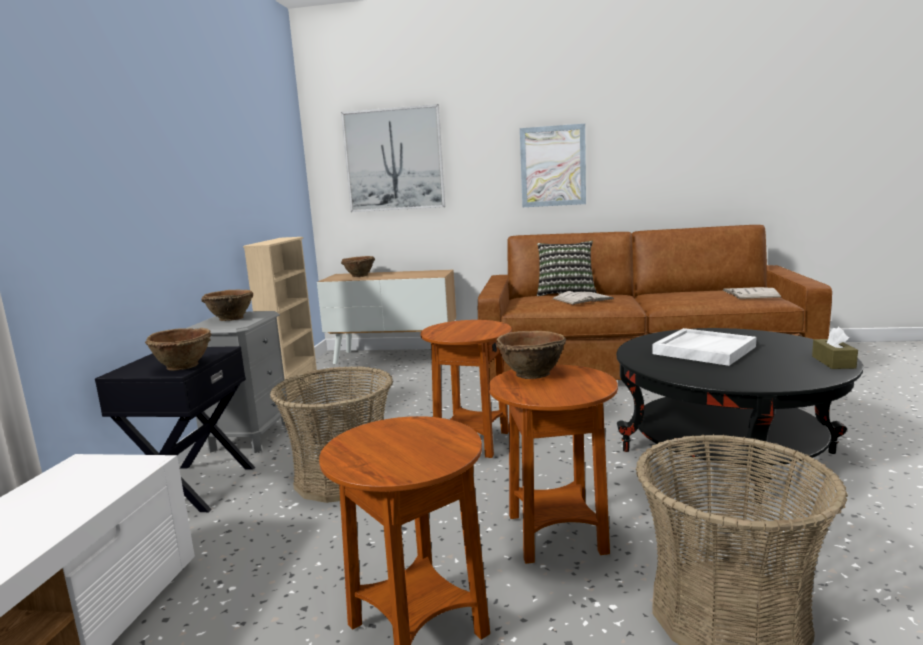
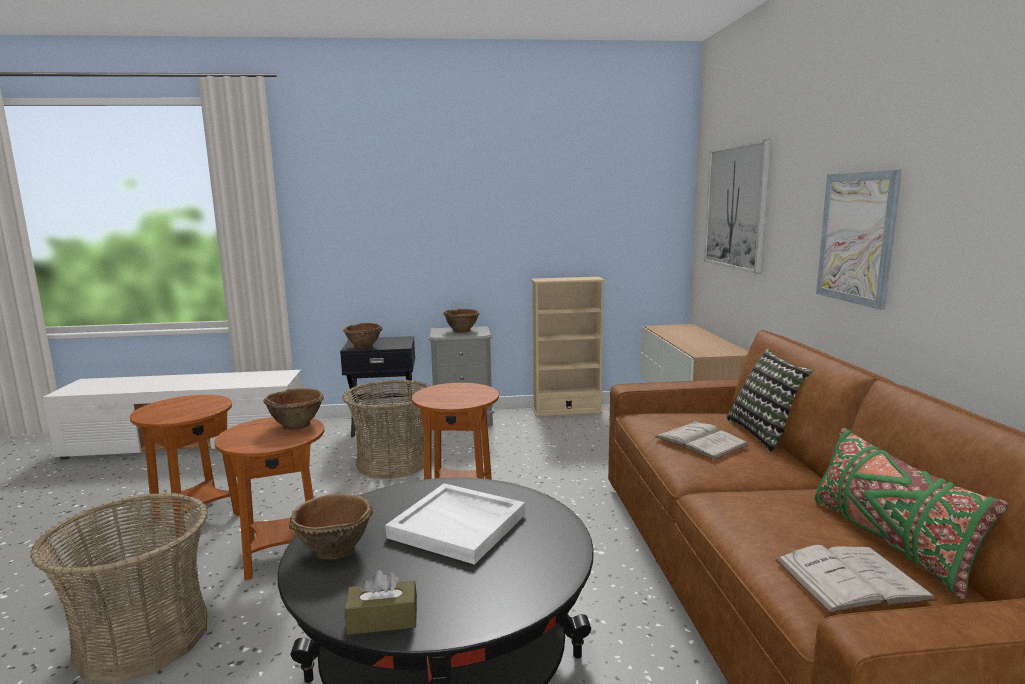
camera: 75 degrees right, 0 degrees up
(359, 276) = (681, 331): brown bowl -> brown bowl (334, 549)
(707, 290) = (889, 541): none -> green pillow

